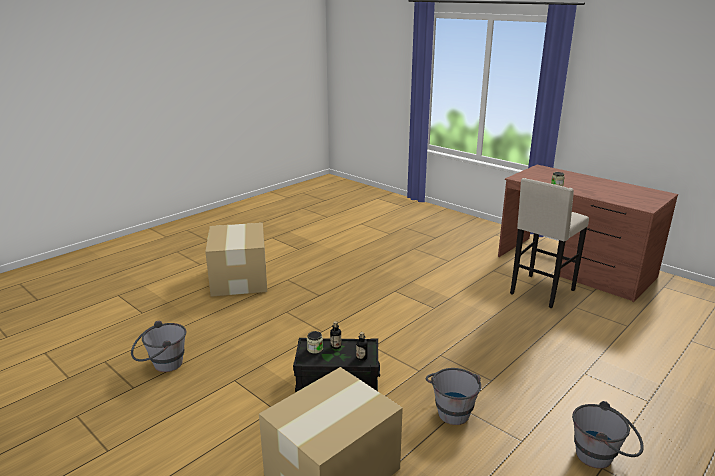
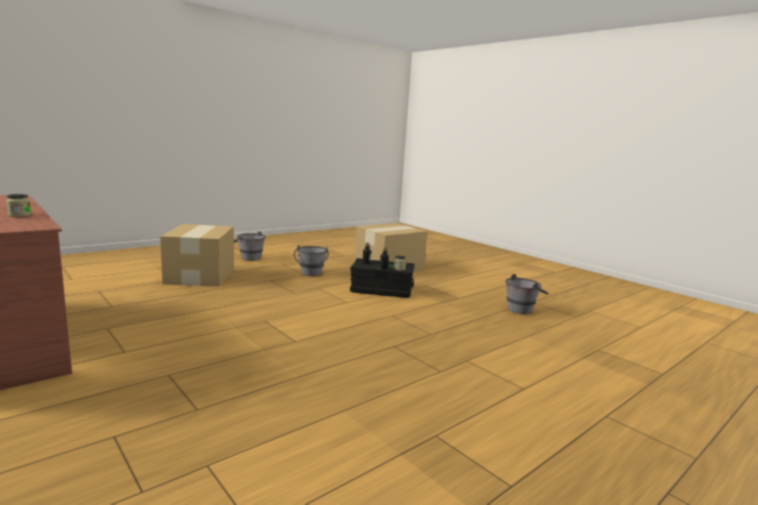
camera: 175 degrees left, 10 degrees down
(239, 279) = (514, 379): cardboard box -> cardboard box (201, 275)
(540, 292) = (117, 321): beige stool -> none

